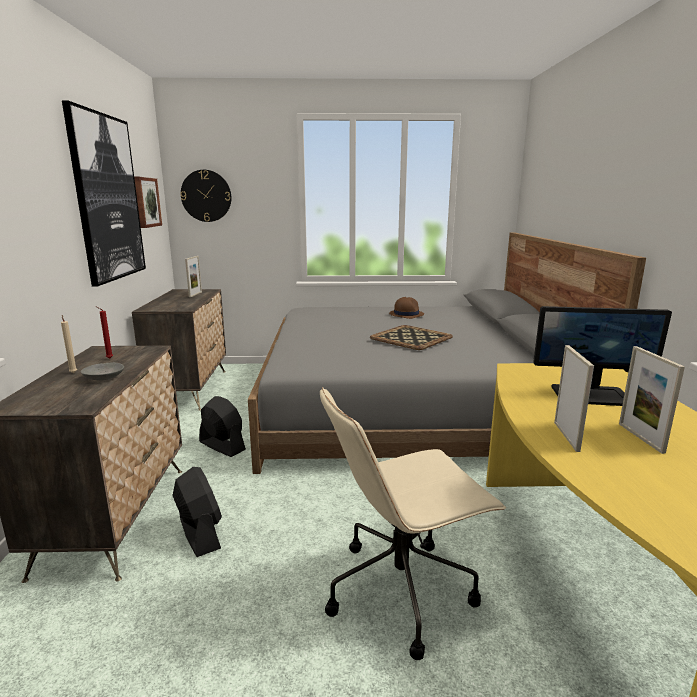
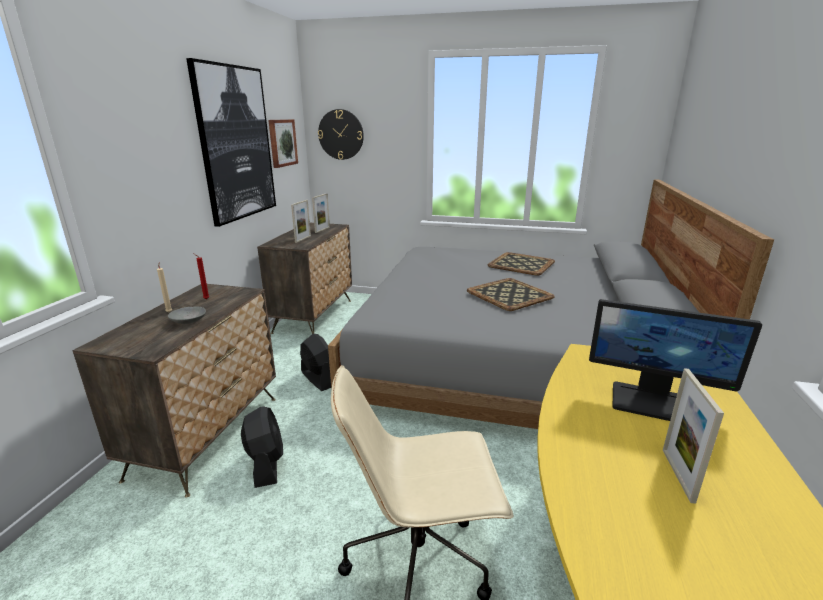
camera: 15 degrees right, 5 degrees up
(406, 314) = (521, 264): brown hat -> tray
(566, 436) = (587, 456): picture frame -> picture frame (303, 239)

